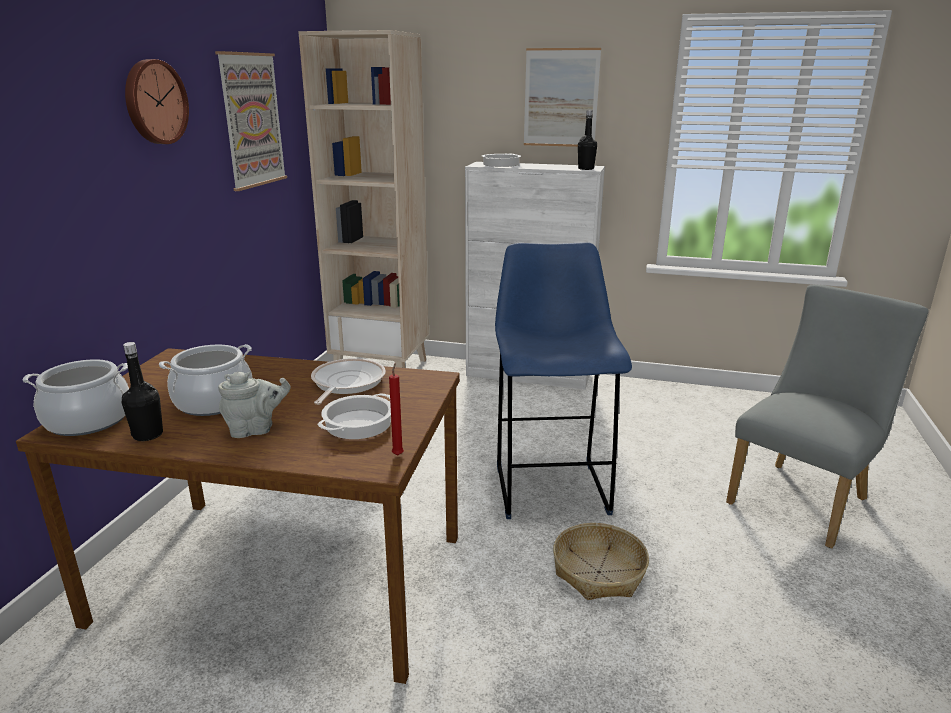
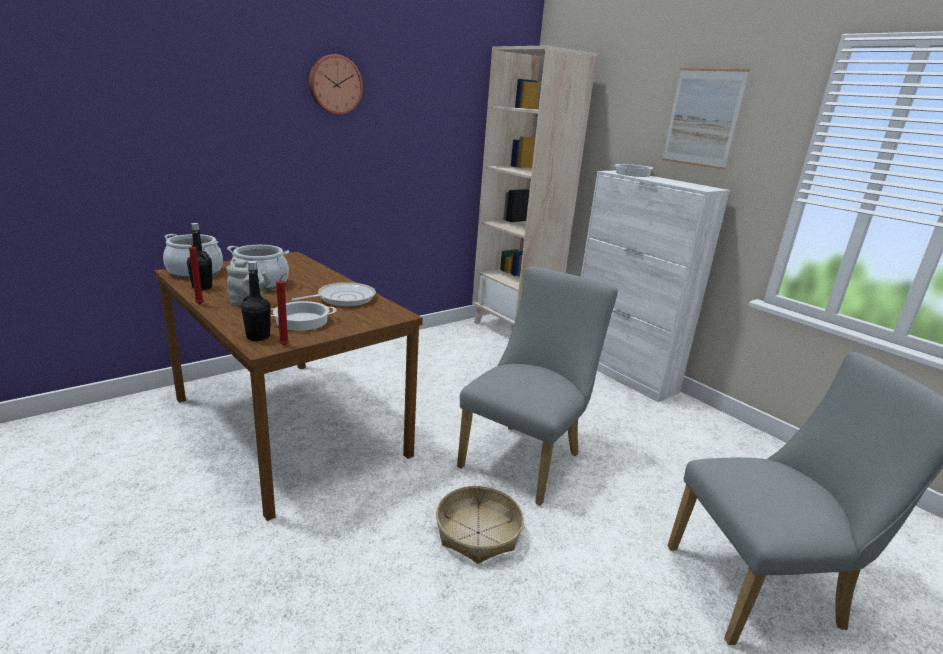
camera: 35 degrees right, 0 degrees up
(195, 456) = (198, 304): none -> red candle
(252, 120) = (431, 110): picture -> none
(550, 486) = (526, 457): blue stool -> grey chair
(586, 169) = (699, 188): black bottle -> black bottle (258, 337)

